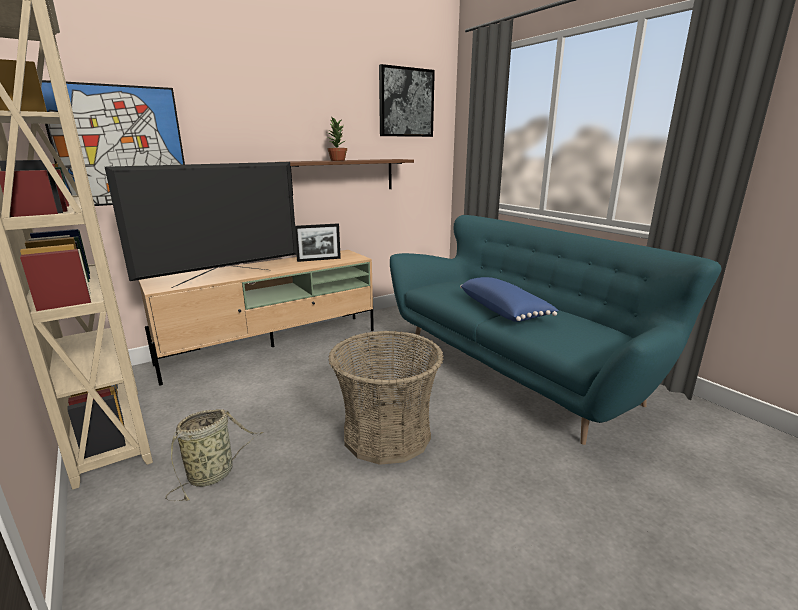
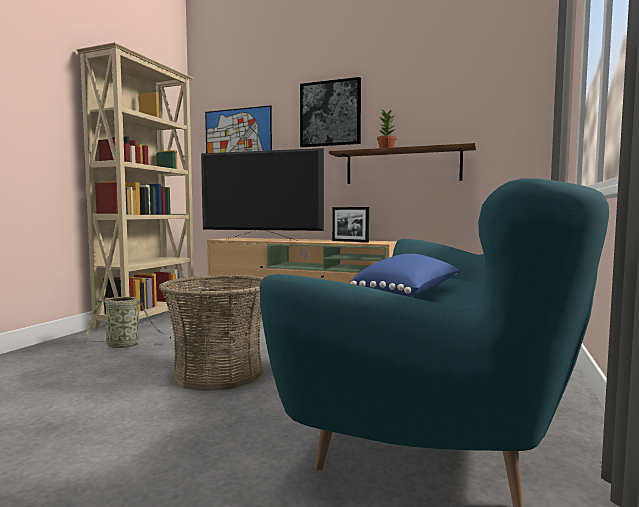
camera: 55 degrees right, 15 degrees down
(406, 102) = (487, 85): picture -> picture (330, 113)

